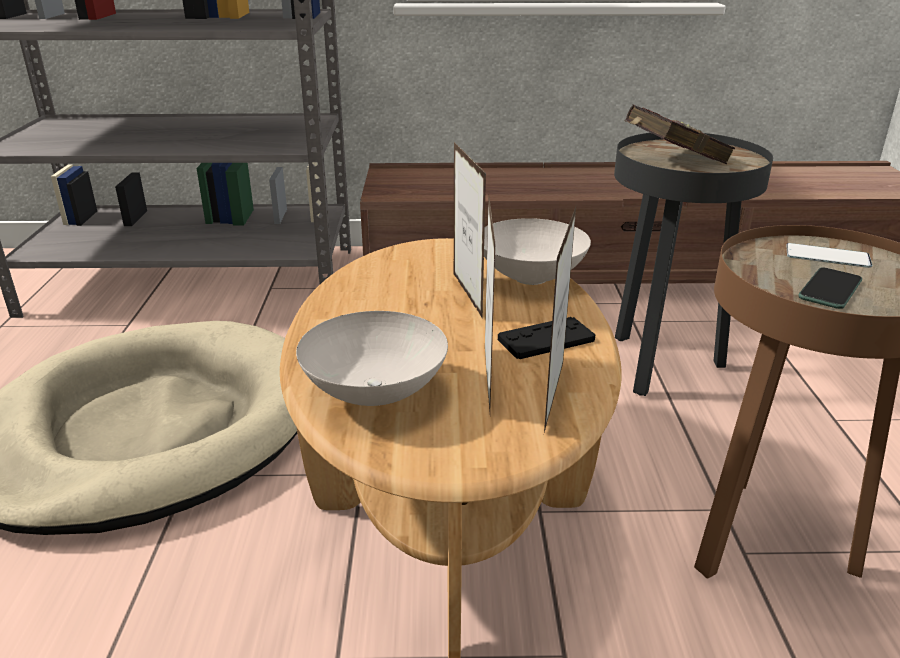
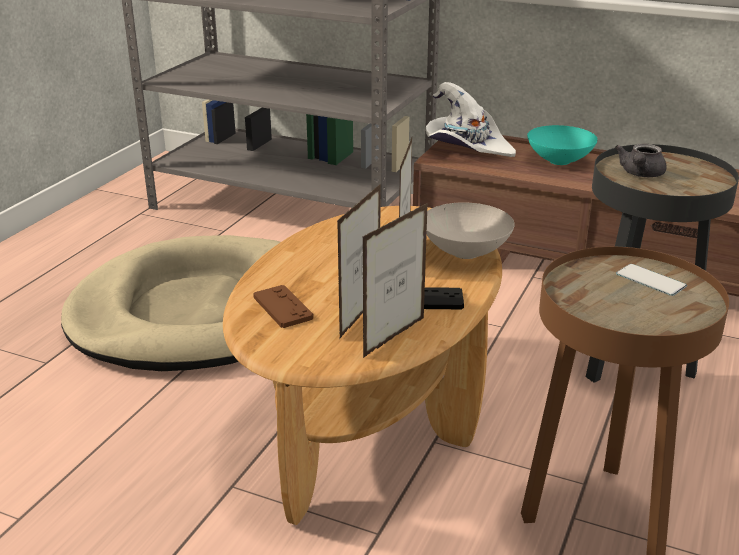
camera: 25 degrees right, 0 degrees up
(377, 393) = (282, 308): white bowl -> brown game controller
(402, 178) = (467, 146): none -> white hat
(505, 179) = (558, 161): none -> turquoise bowl
(670, 160) = (640, 174): red book -> grey teapot
(830, 289) = (611, 304): phone -> none

